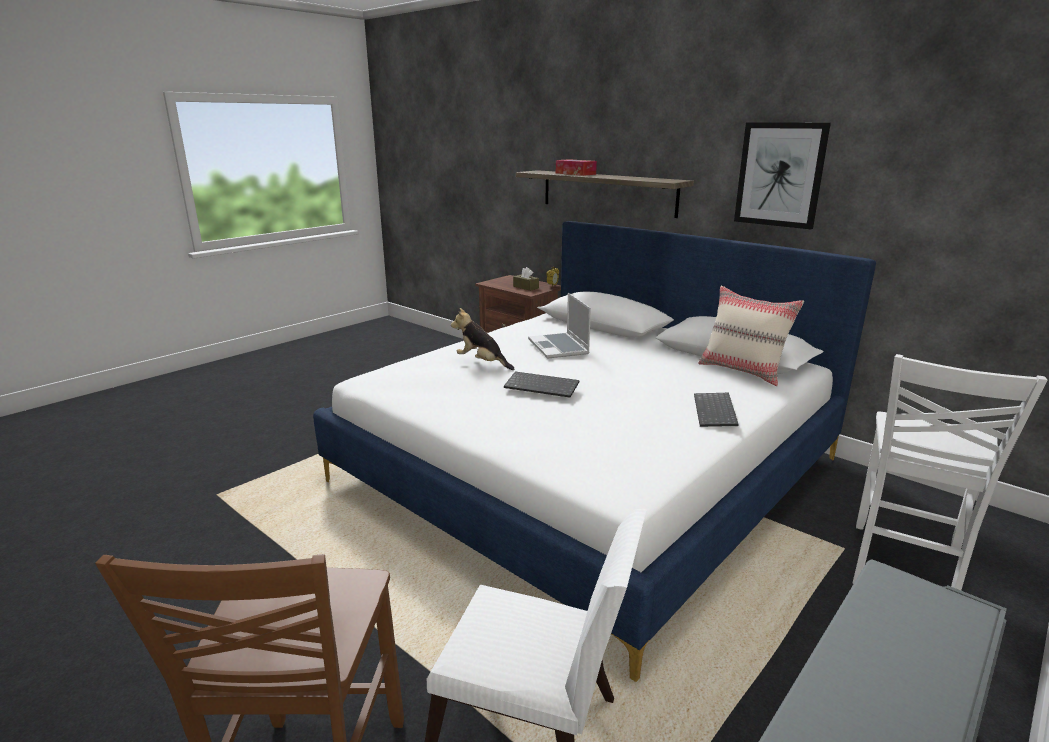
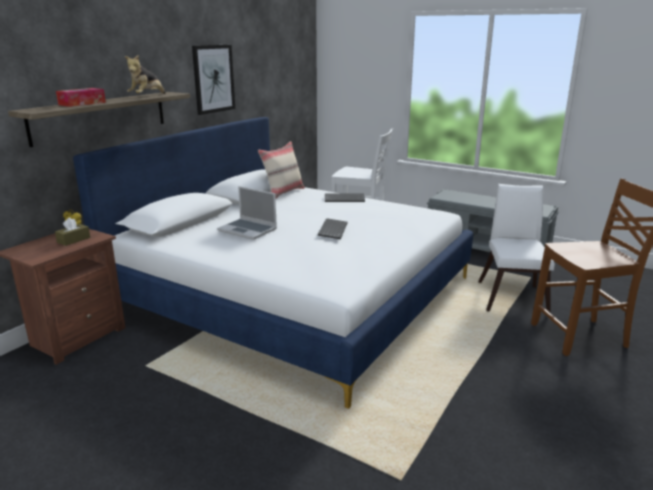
camera: 100 degrees left, 0 degrees up
(482, 363) = (292, 249): plush toy -> plush toy (147, 96)
(559, 347) = (248, 230): laptop -> laptop turned 60 degrees clockwise

